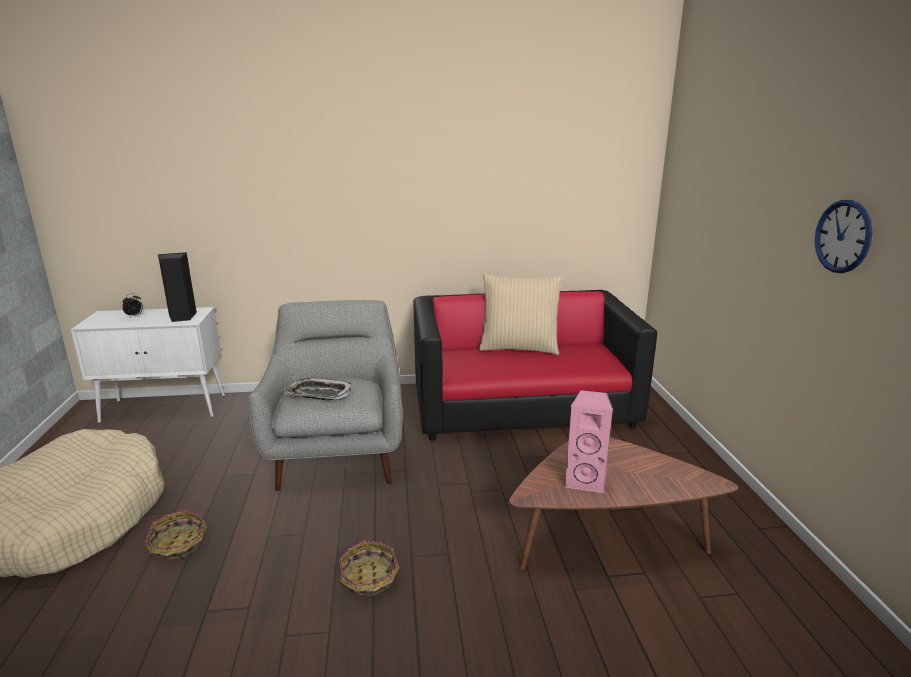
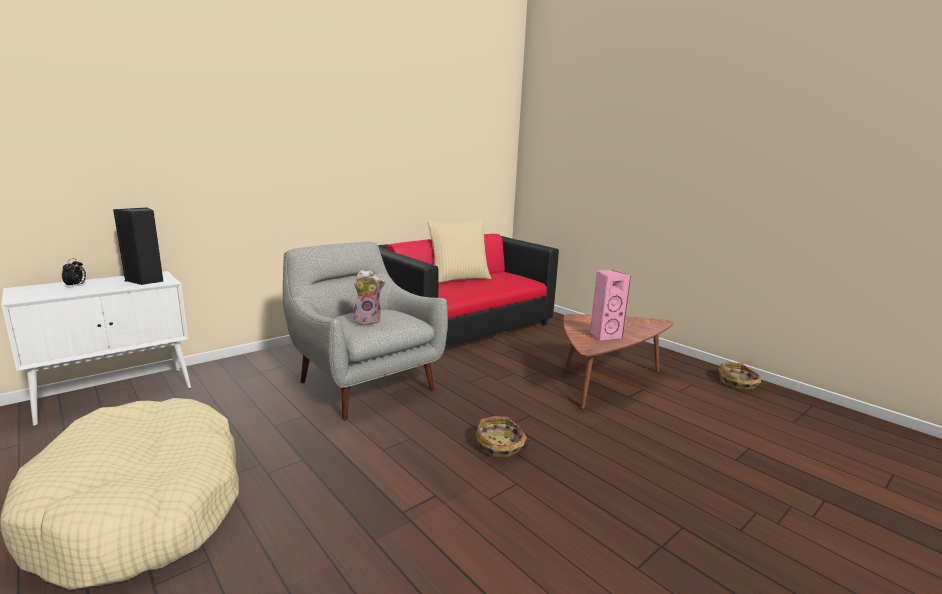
camera: 35 degrees left, 5 degrees down
(178, 545) = (305, 483): basket -> basket (738, 383)
(318, 394) = (368, 321): tray -> plush toy
(843, 236) = (692, 166): wall clock -> none

